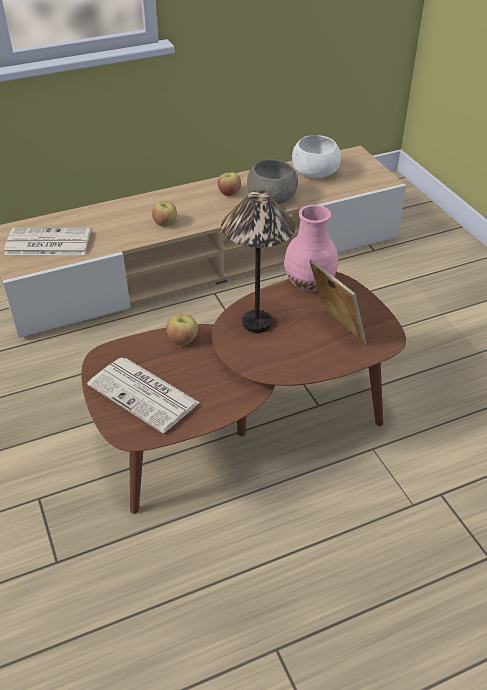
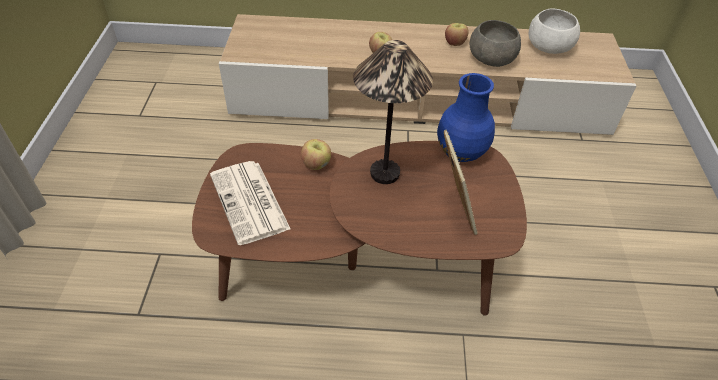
camera: 25 degrees right, 5 degrees up
(47, 243) = (273, 41): newspaper -> none
(310, 284) = (461, 153): pink vase -> blue vase

